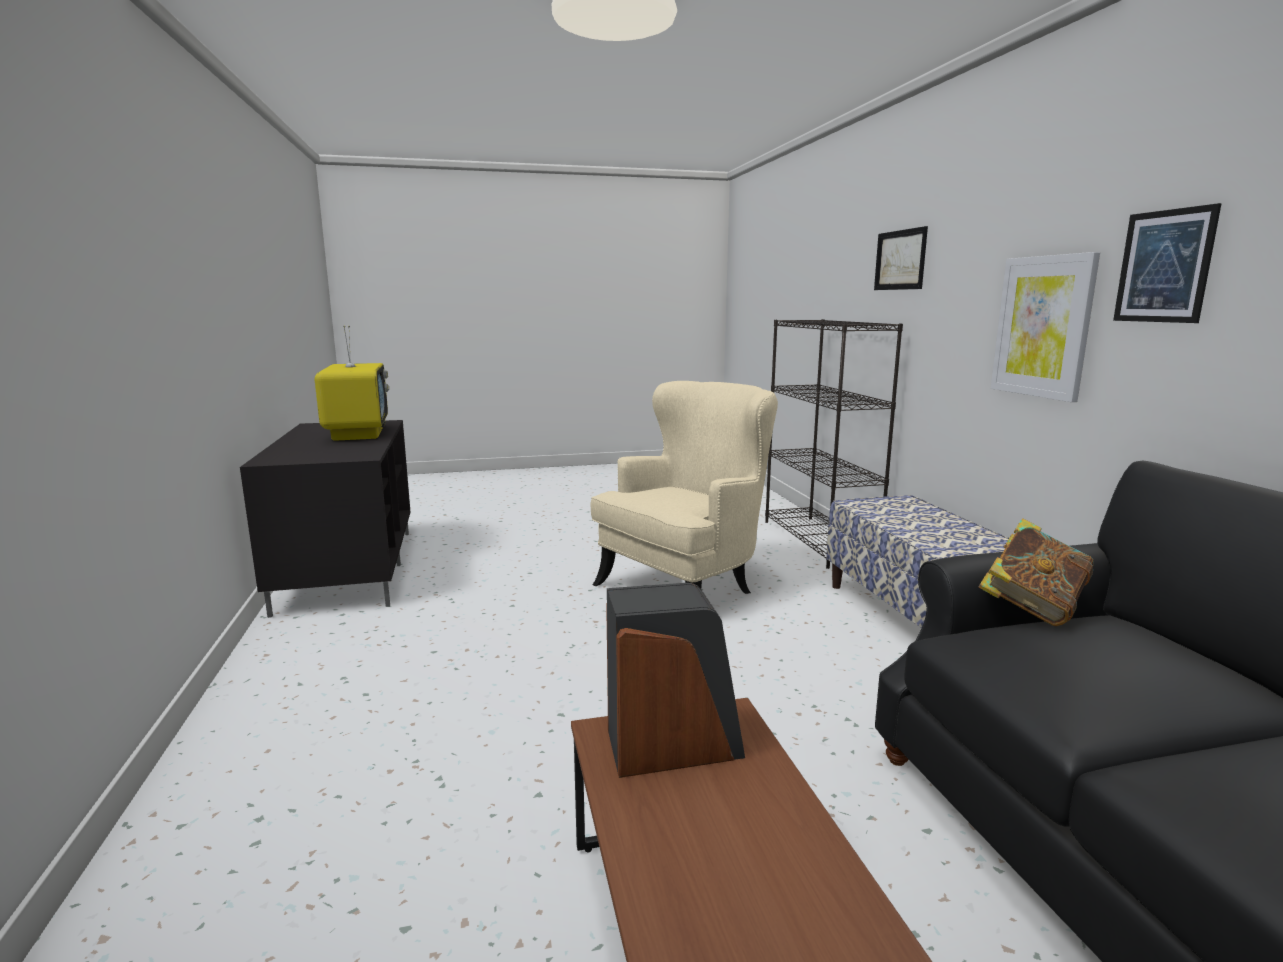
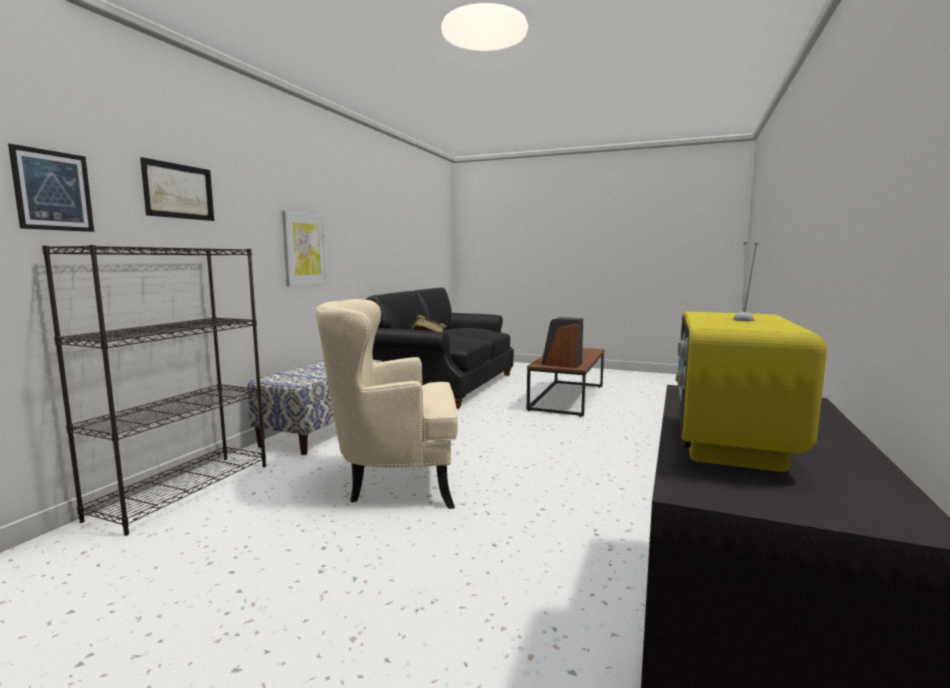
camera: 145 degrees left, 5 degrees down
(1164, 266) = (341, 225): picture -> picture (53, 190)

